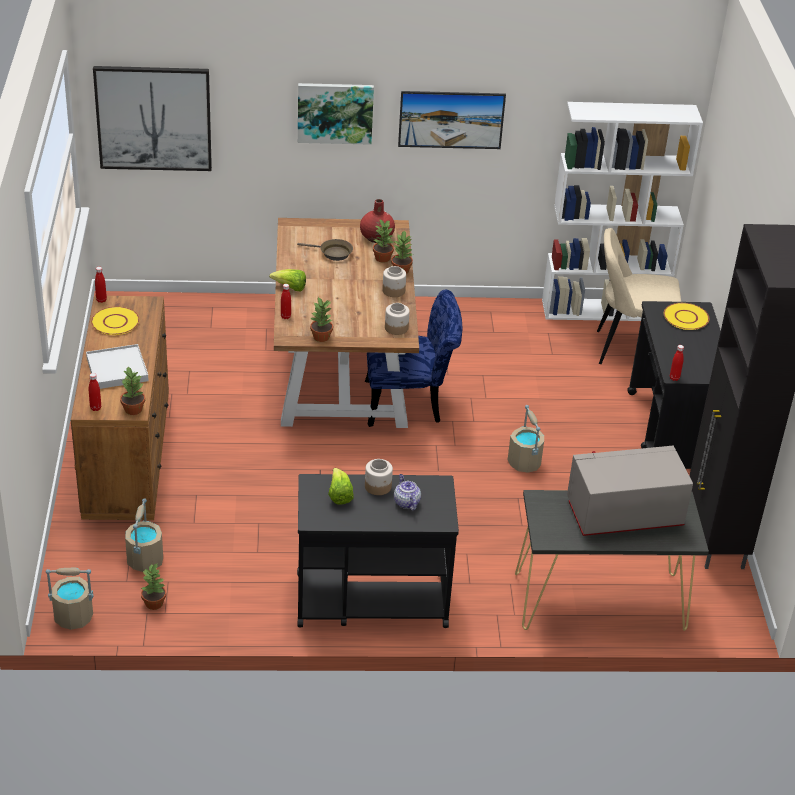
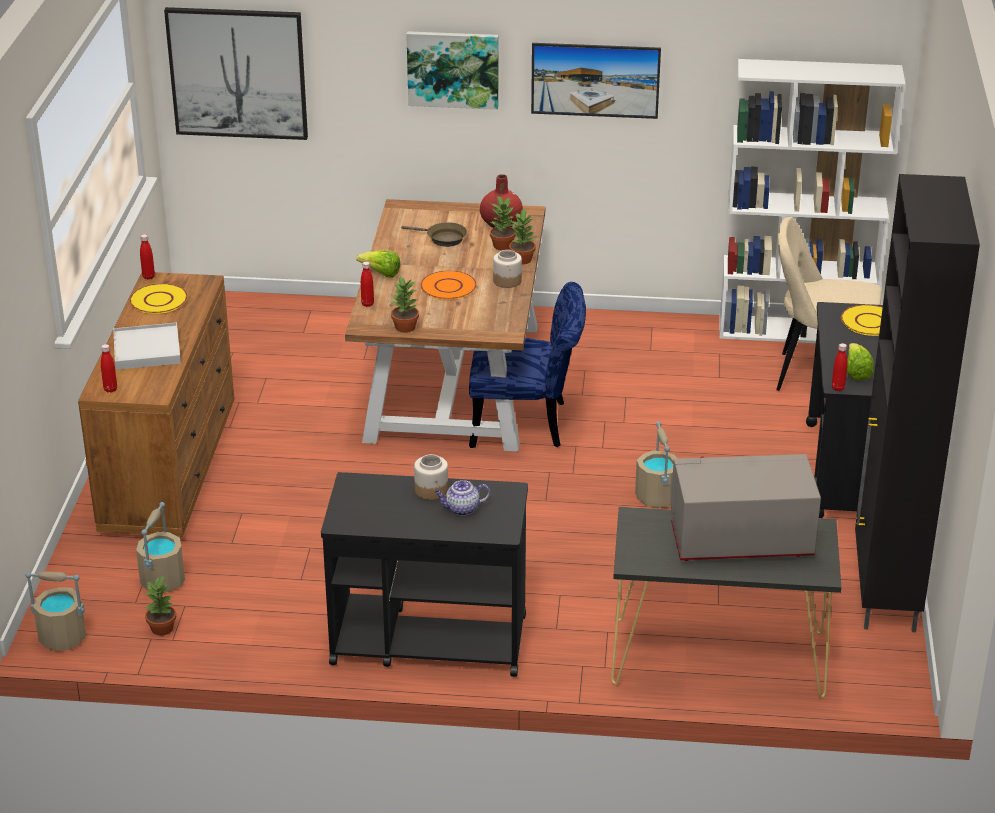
camera: 10 degrees right, 5 degrees down
(133, 409) = (154, 392): potted plant -> none
(339, 495) = (381, 497): lettuce -> lettuce (856, 372)
(347, 298) = (448, 287): none -> orange plate
(396, 328) = (500, 321): jar -> none
(406, 502) = (461, 509): teapot -> teapot turned 90 degrees counterclockwise

